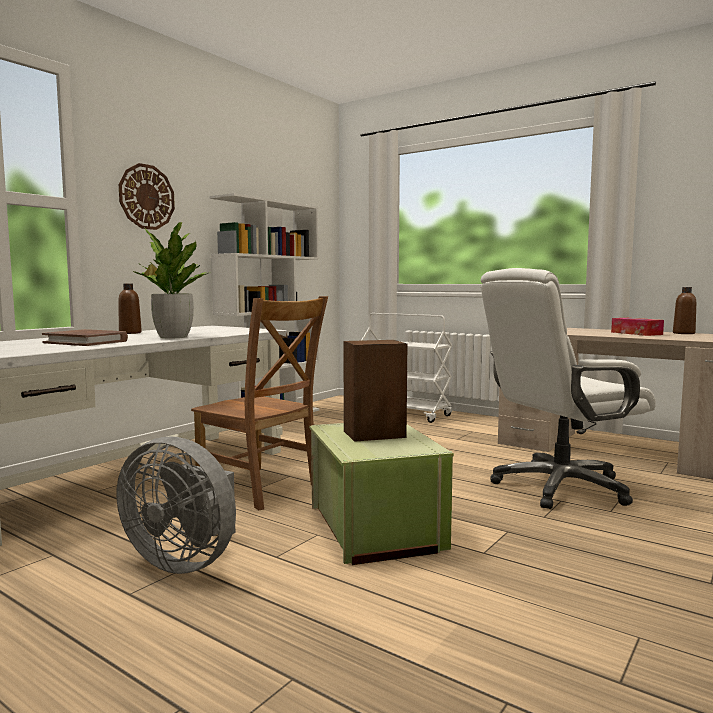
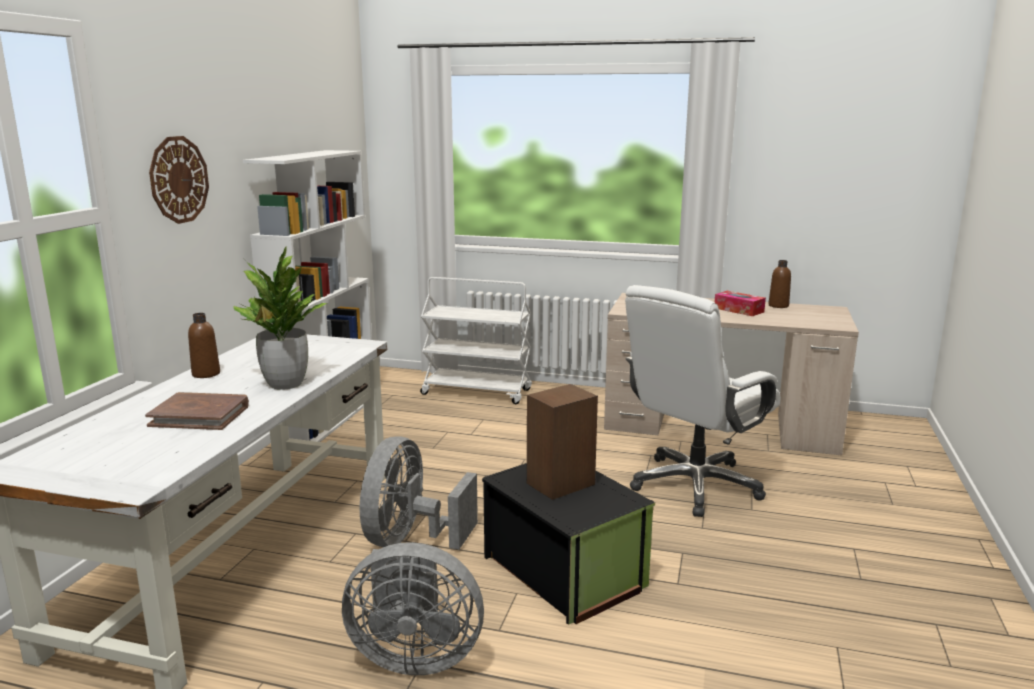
camera: 20 degrees left, 10 degrees up
(262, 488) = (410, 539): brown chair -> grey fan
(373, 528) = (563, 573): green storage box -> black storage box

